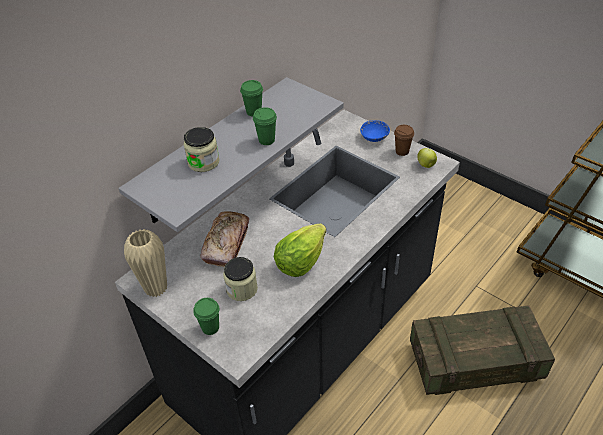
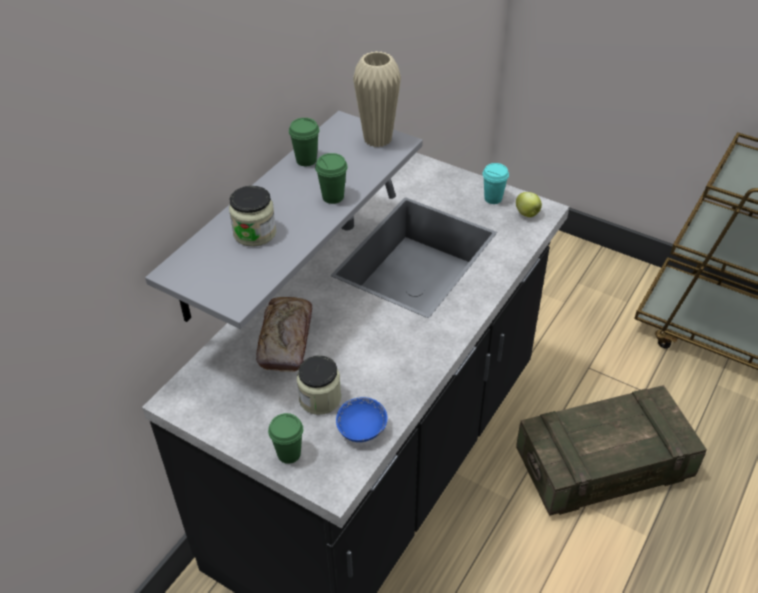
camera: 10 degrees left, 0 degrees up
(156, 288) = (202, 409): beige vase -> beige vase (377, 139)
(300, 262) = (390, 355): lettuce -> none
(374, 137) = (453, 183): blue bowl -> blue bowl (362, 429)
(402, 151) = (493, 198): brown cup -> turquoise cup

